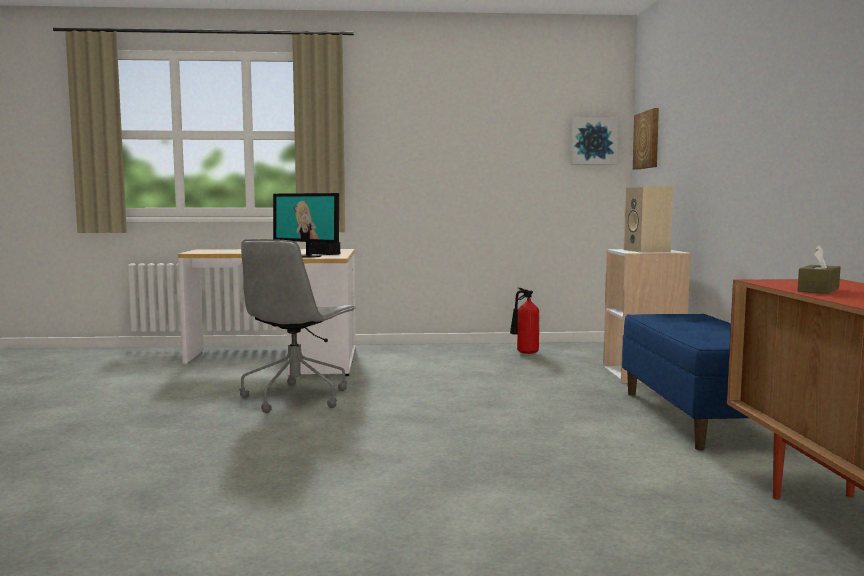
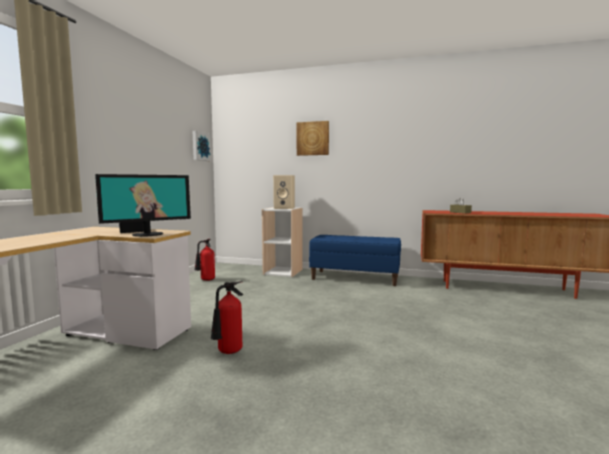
camera: 70 degrees left, 0 degrees up
(298, 397) = (228, 353): grey office chair -> fire extinguisher
(647, 140) = (236, 149): picture -> picture (312, 138)

